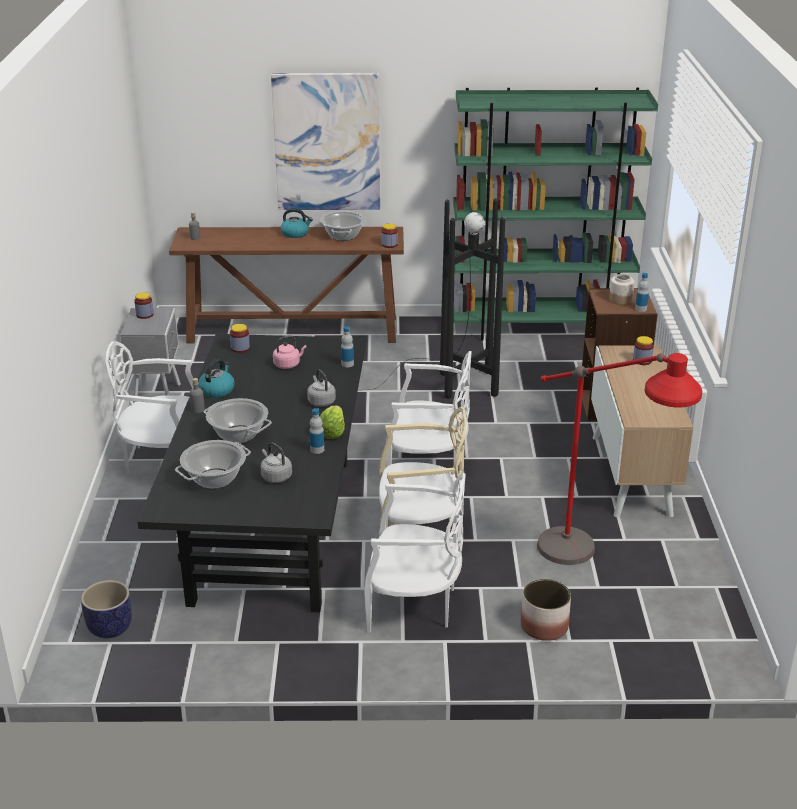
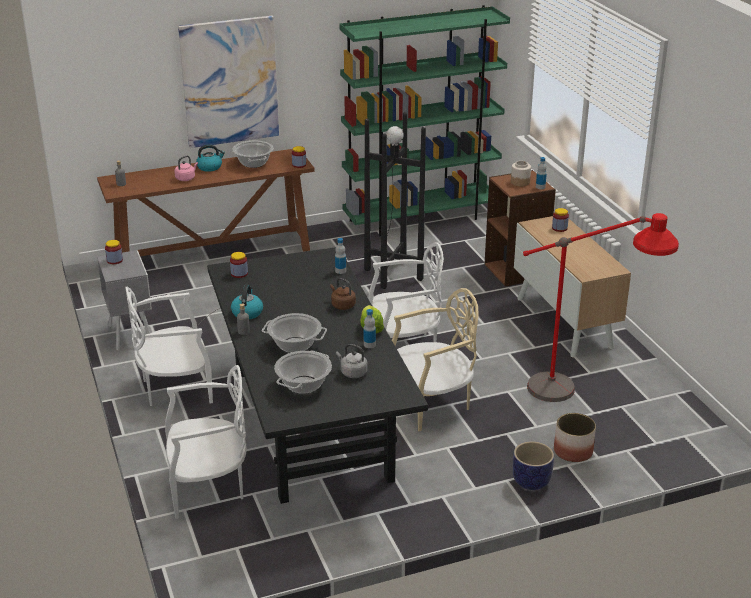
camera: 20 degrees left, 0 degrees up
(109, 628) = (227, 536): planter -> planter (531, 482)
(288, 364) = (291, 280): pink kettle -> pink kettle (186, 178)
(321, 401) = (342, 305): grey kettle -> brown kettle
(414, 605) = (465, 458): white chair -> white chair (208, 487)

